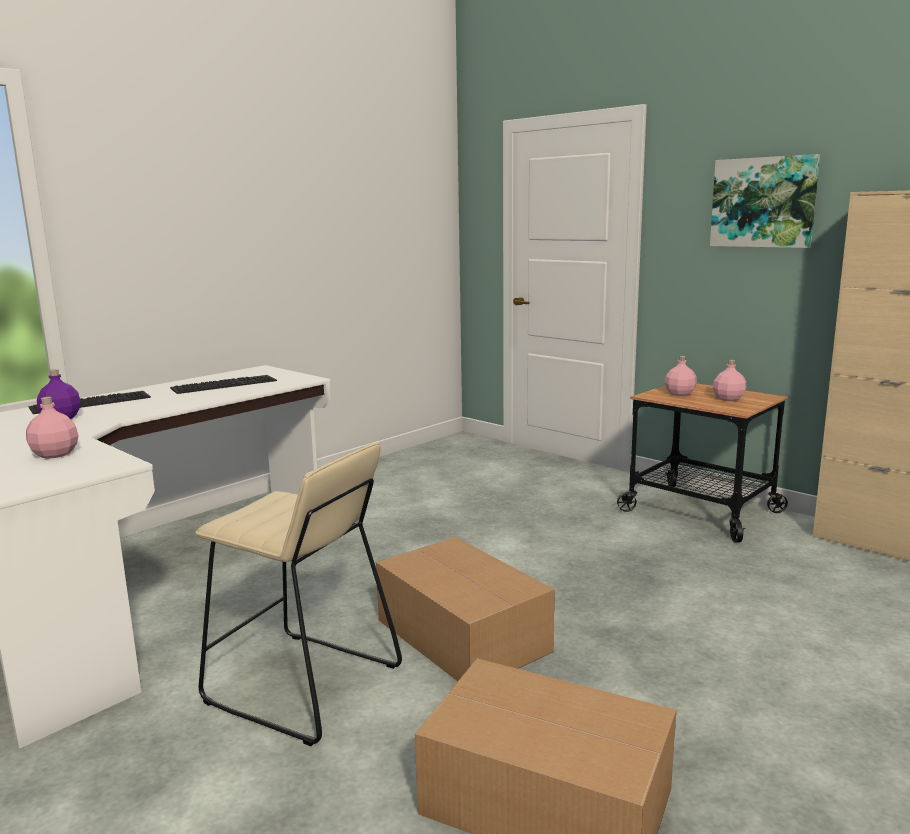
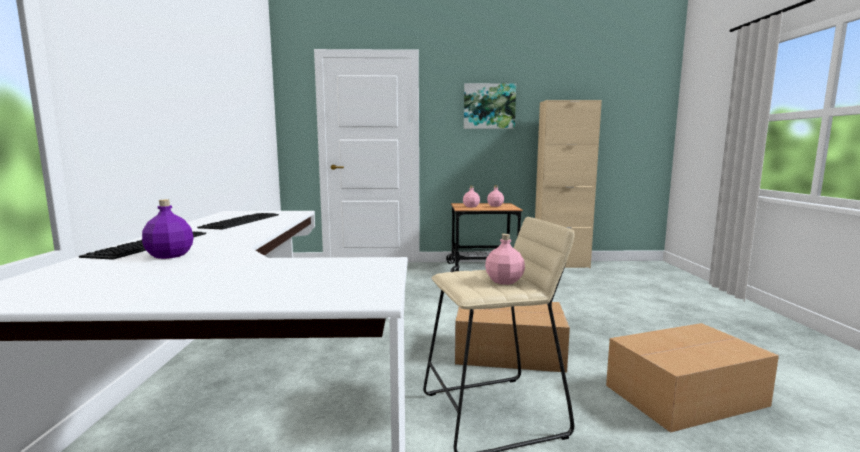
camera: 45 degrees left, 5 degrees down
(55, 454) = (292, 270): pink bottle -> pink bottle (503, 281)

